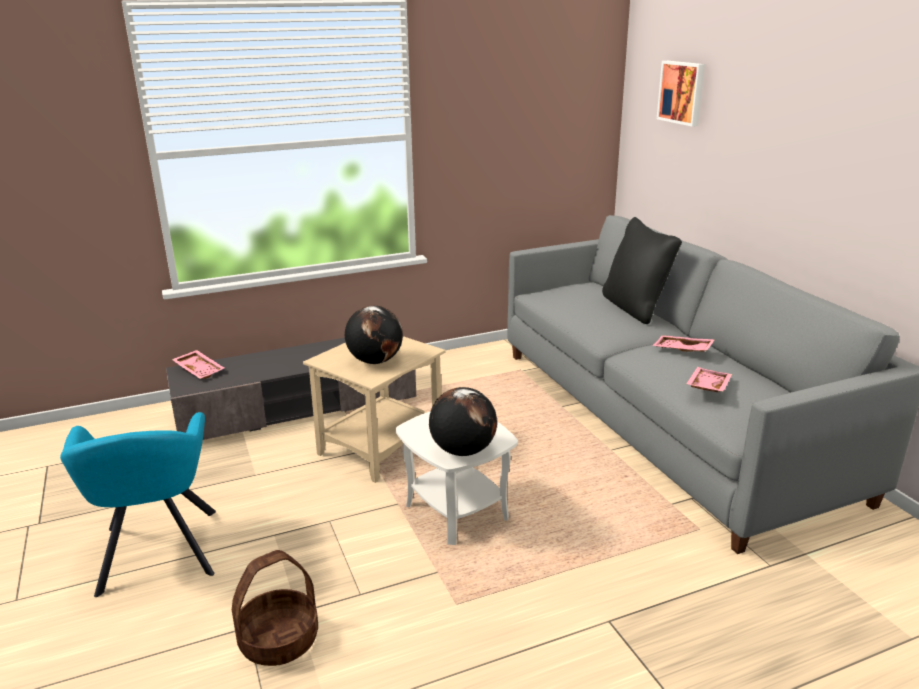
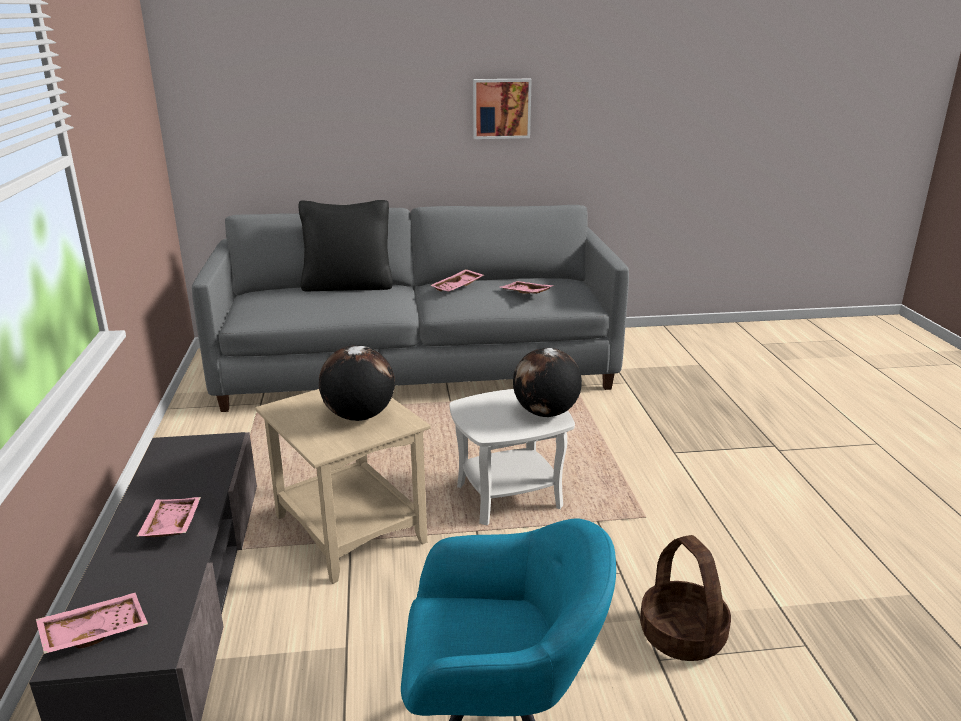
camera: 75 degrees left, 0 degrees up
(294, 361) = (170, 525): none -> pink tray
(682, 92) = (267, 69): picture -> picture (501, 108)

